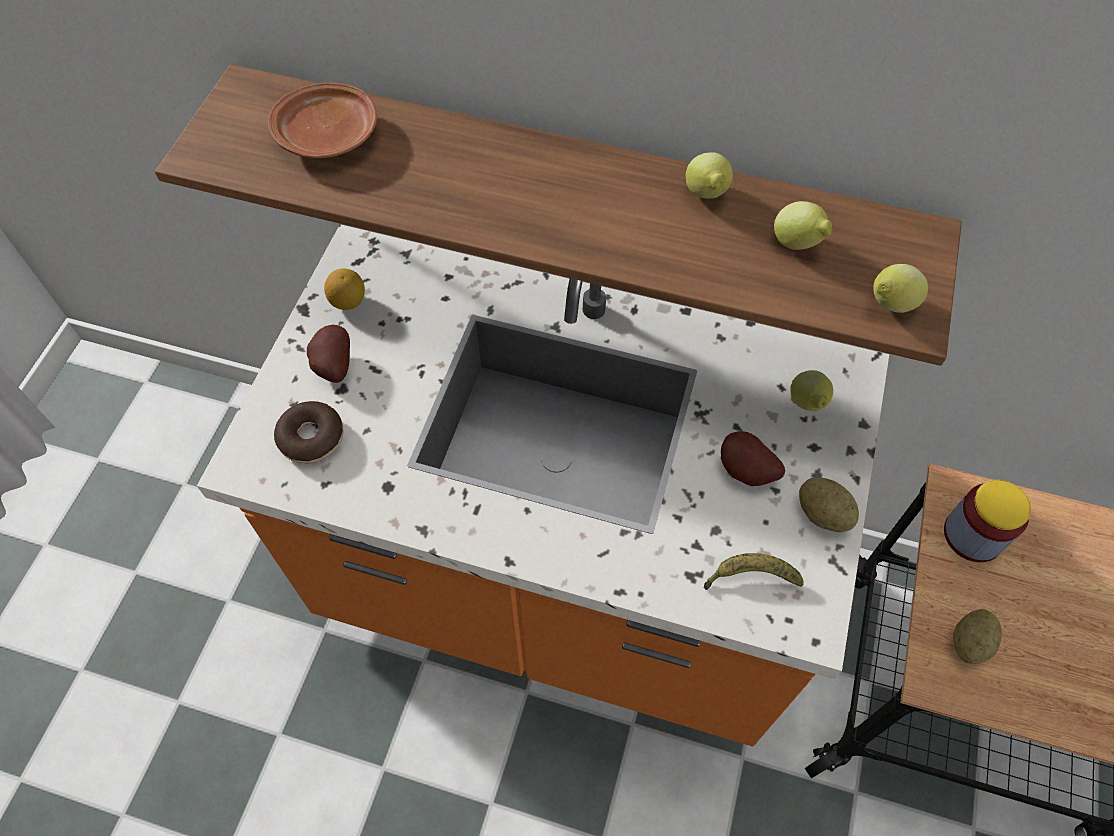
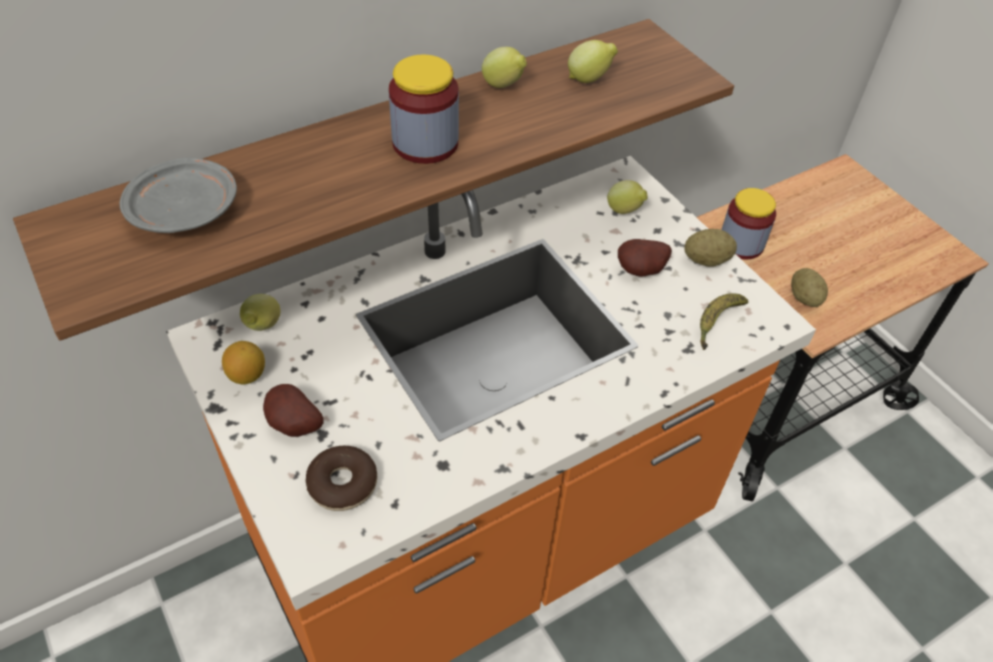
camera: 50 degrees left, 10 degrees down
(329, 136) = (185, 210): brown plate -> grey plate
(564, 203) = (425, 143): none -> jar
(889, 306) = (676, 79): lemon -> lemon (262, 327)

